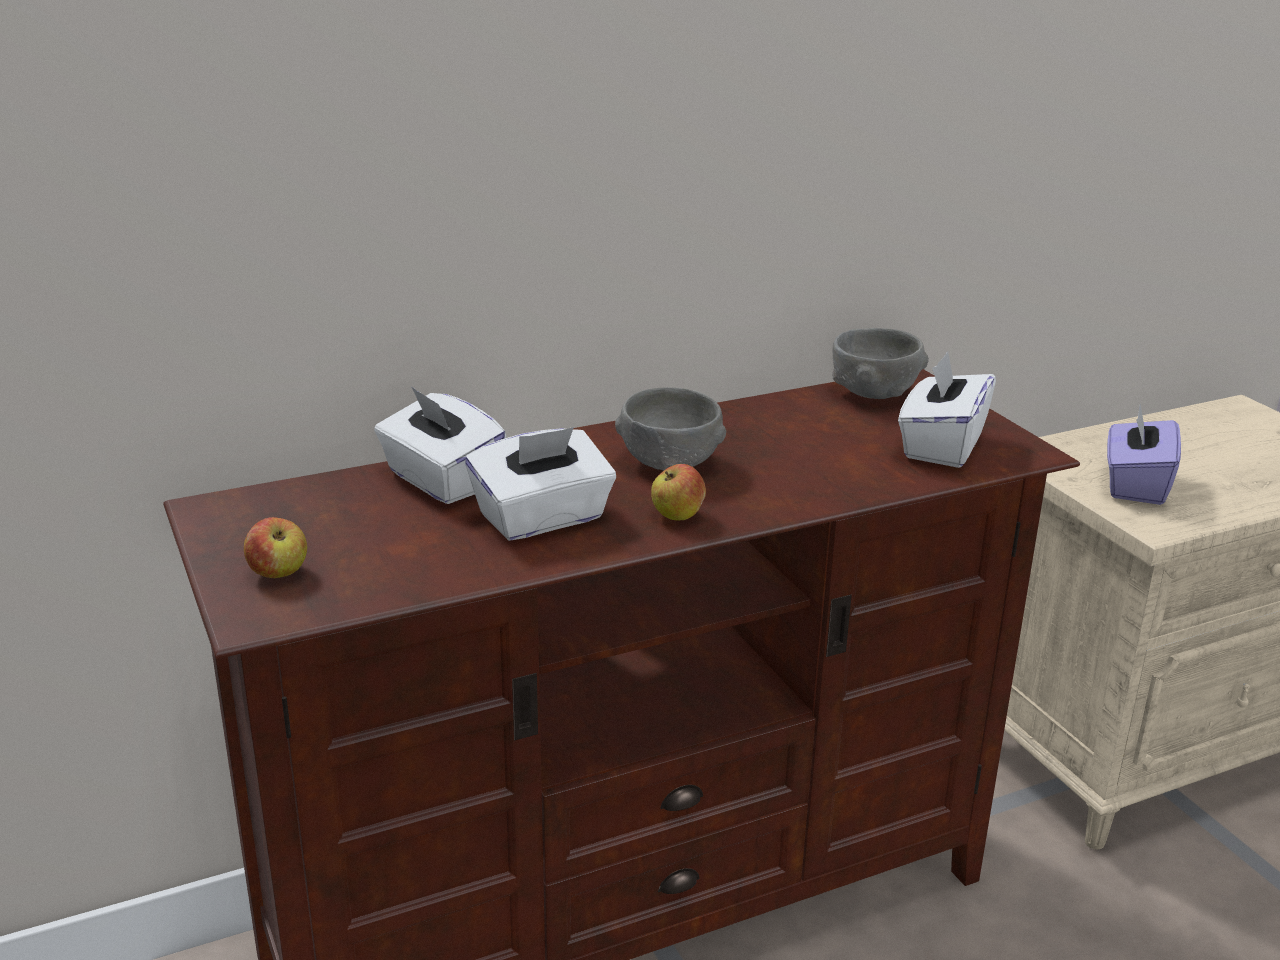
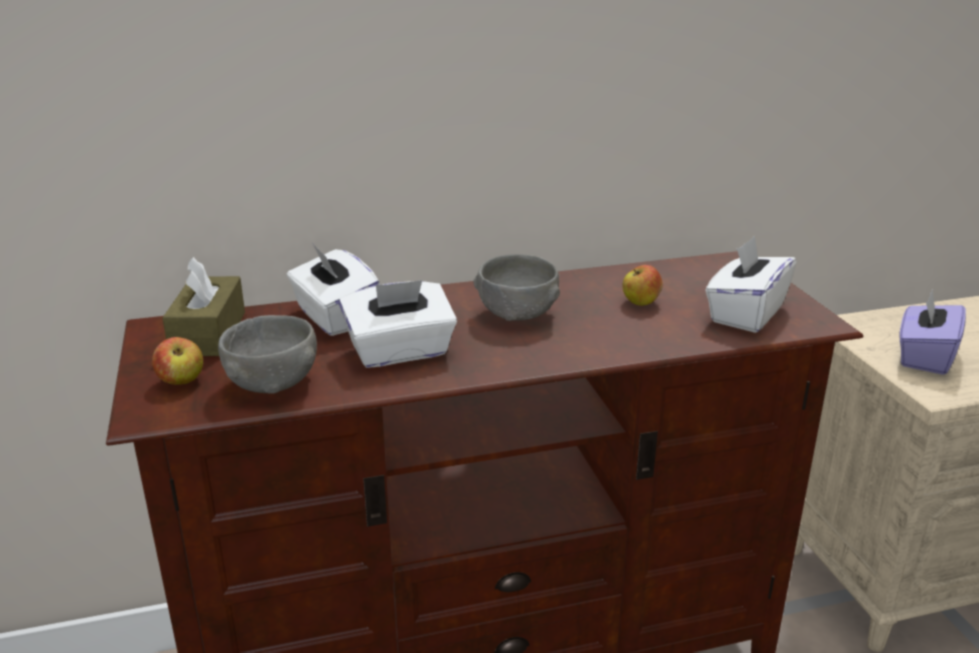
camera: 10 degrees right, 0 degrees up
(285, 511) = (208, 333): none -> brown tissue box
(677, 516) = (508, 357): apple -> apple (640, 303)
(874, 393) = (701, 269): grey bowl -> grey bowl (273, 384)

